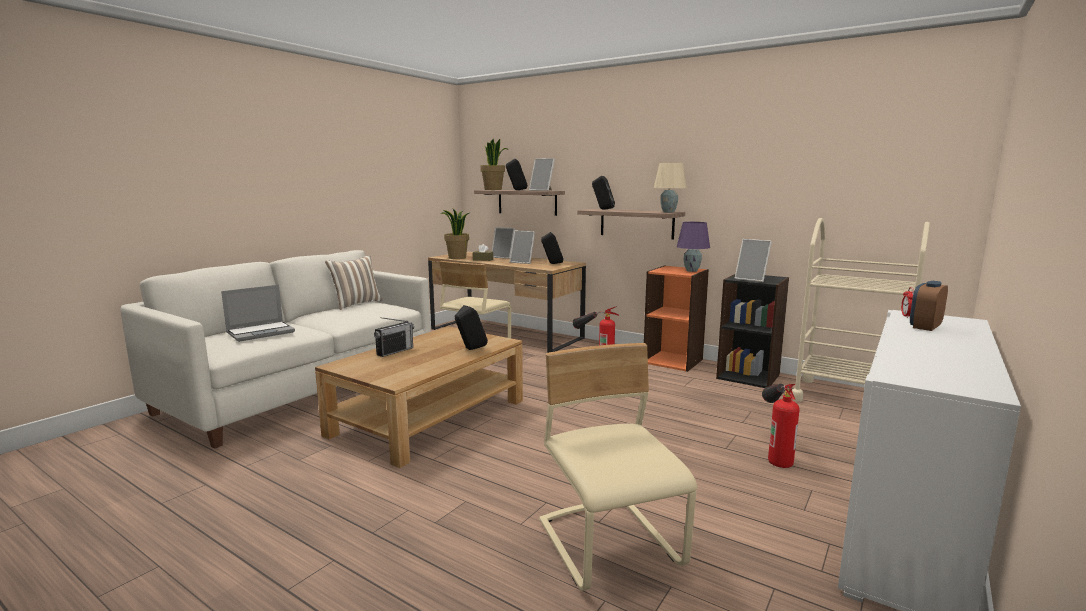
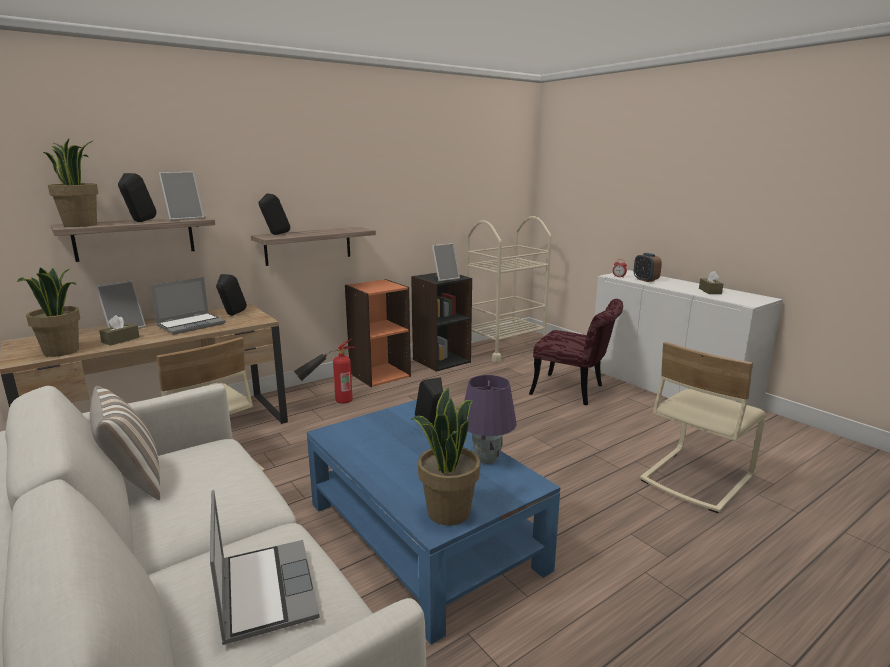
camera: 70 degrees left, 5 degrees up
(355, 365) = (448, 512): none -> potted plant
(395, 351) = (401, 477): radio -> none
(430, 417) = (422, 534): brown coffee table -> blue coffee table
(523, 262) = (191, 324): picture frame -> laptop
(610, 545) = (695, 478): beige chair -> beige chair turned 45 degrees counterclockwise
(669, 212) = (358, 229): beige table lamp -> none
(691, 271) = (386, 283): purple table lamp -> purple table lamp (486, 460)
(775, 451) = (575, 391): fire extinguisher -> red chair
(939, 357) = (710, 291): none -> brown tissue box

